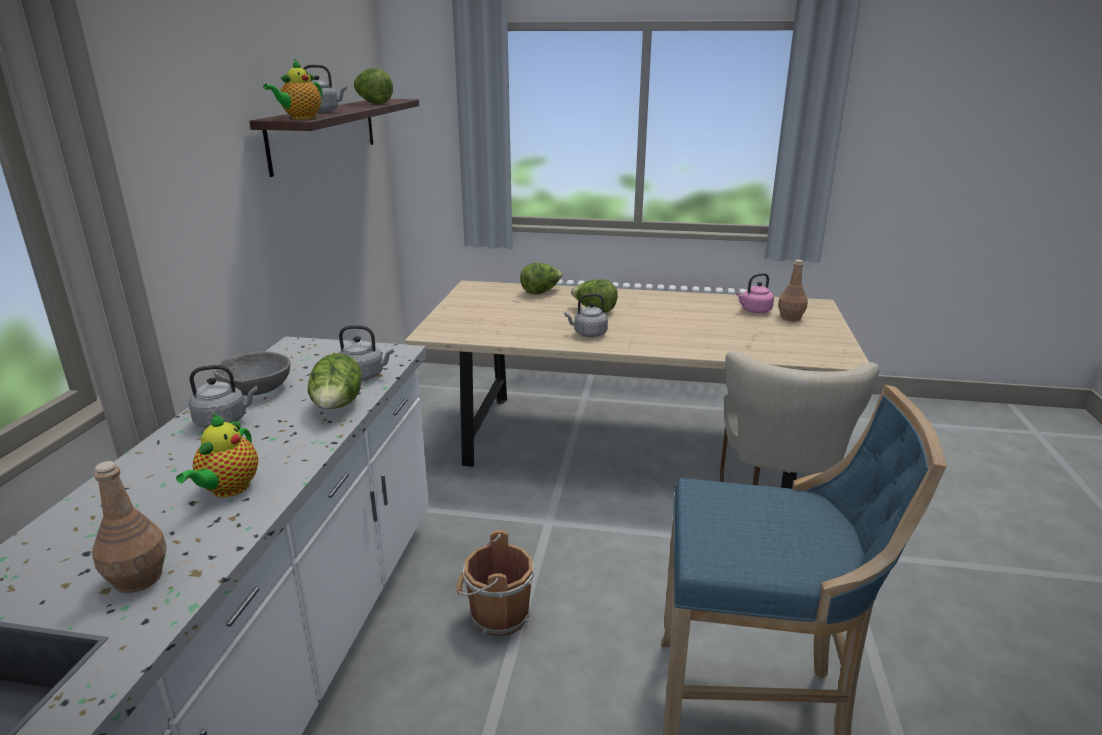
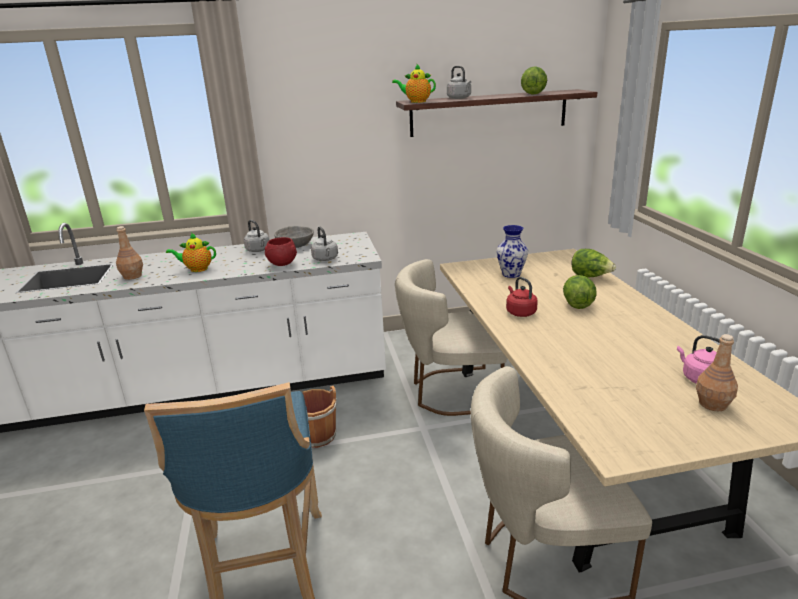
camera: 70 degrees right, 0 degrees up
(337, 407) = (283, 264): lettuce -> red bowl
(491, 316) = (511, 274): none -> vase
(494, 484) = (450, 392): none -> beige chair
(588, 334) = (520, 312): grey kettle -> red kettle

